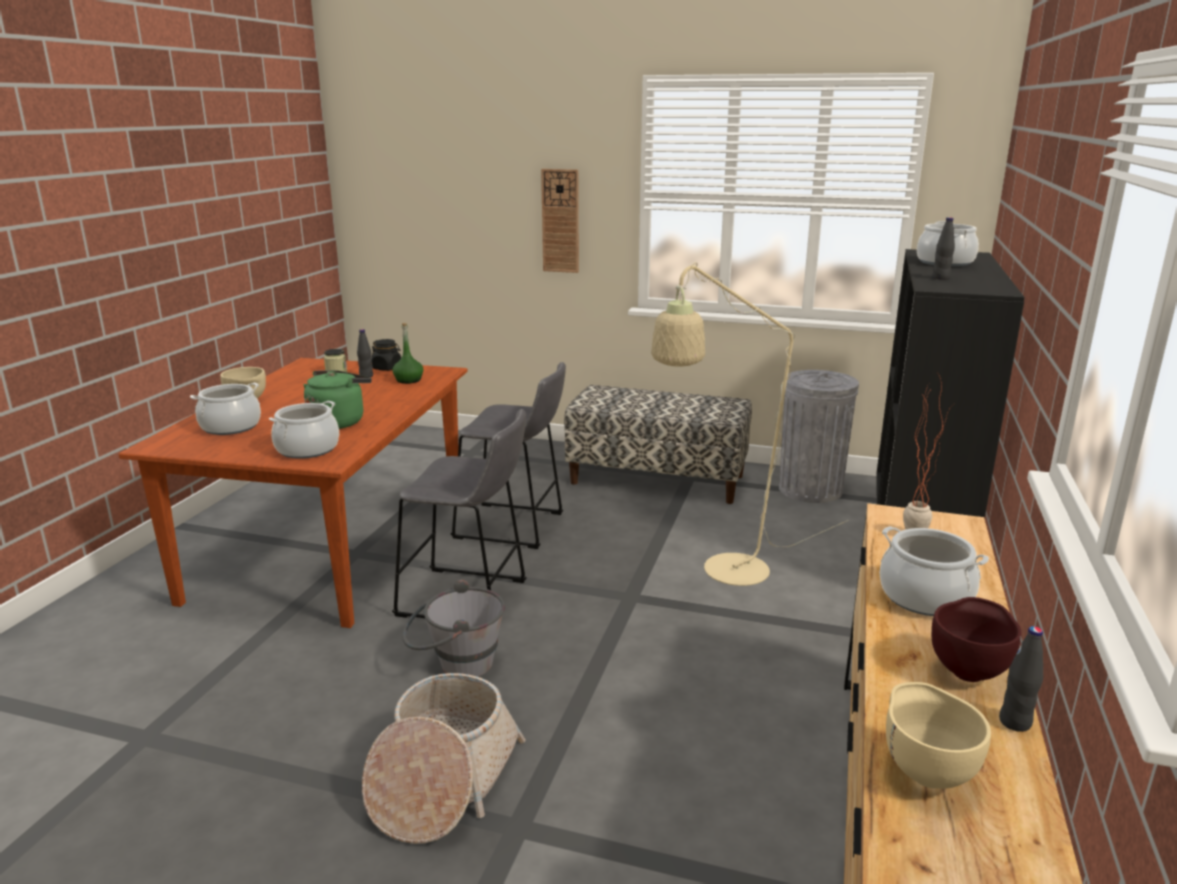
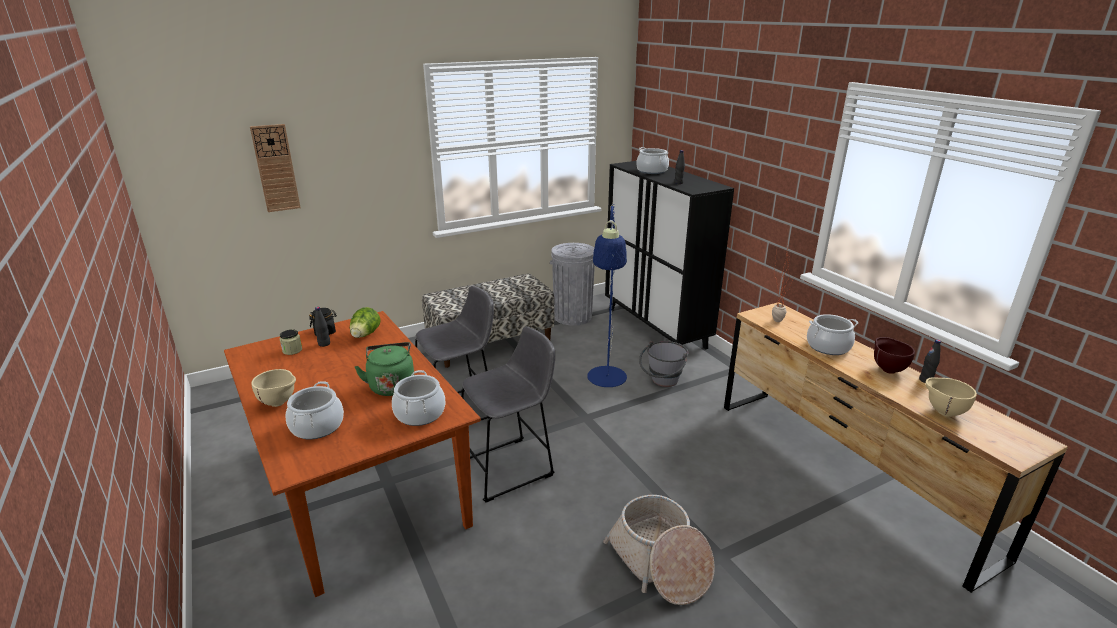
camera: 45 degrees left, 5 degrees up
(409, 380) = (365, 335): green bottle -> lettuce
(455, 665) = (566, 506): grey bucket -> grey bucket (662, 382)
(560, 221) = (371, 179): wall clock -> wall clock (276, 168)
(724, 575) = (606, 382): beige floor lamp -> blue floor lamp

